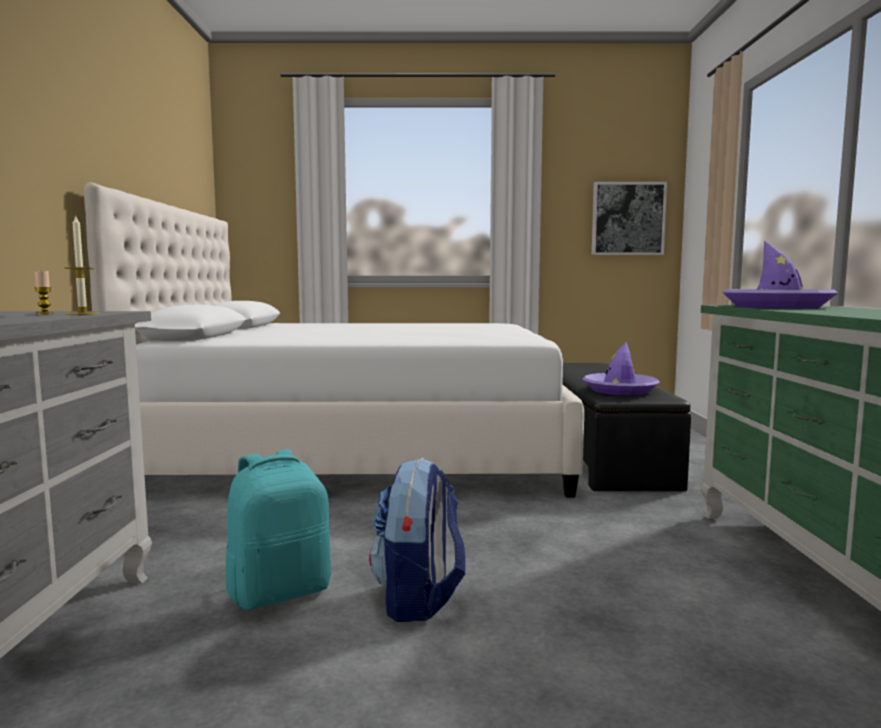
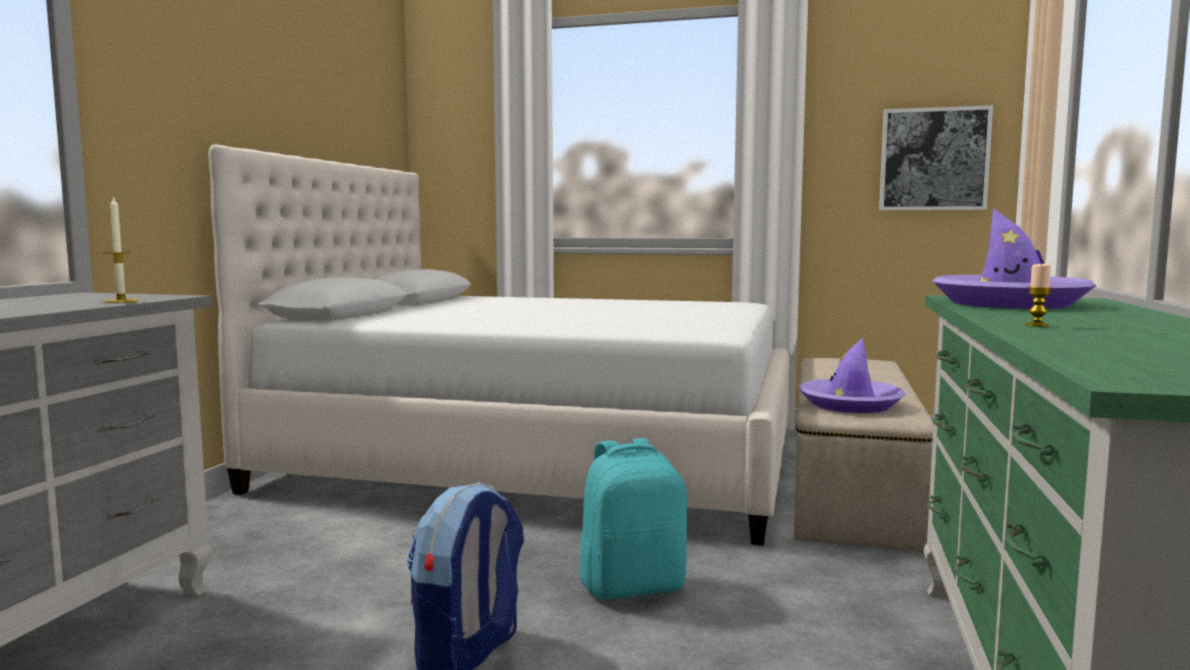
camera: 15 degrees right, 0 degrees up
(45, 314) = (89, 300): candle -> candle (1037, 325)
(280, 591) = (327, 623): turquoise backpack -> turquoise backpack (633, 586)
(599, 450) = (850, 483): black bench -> beige bench

